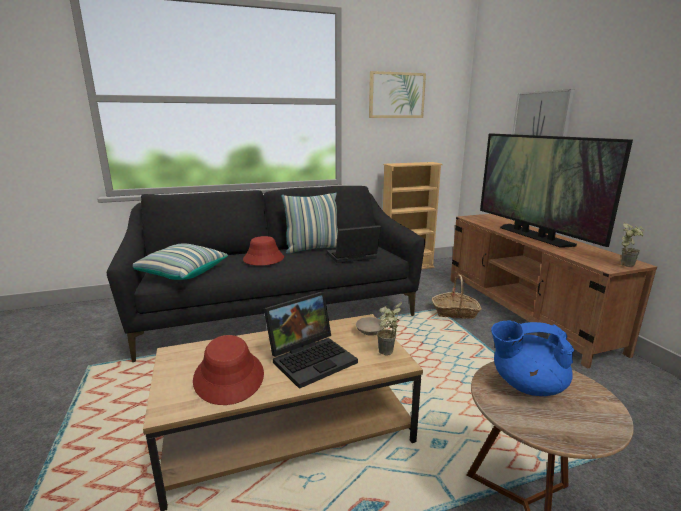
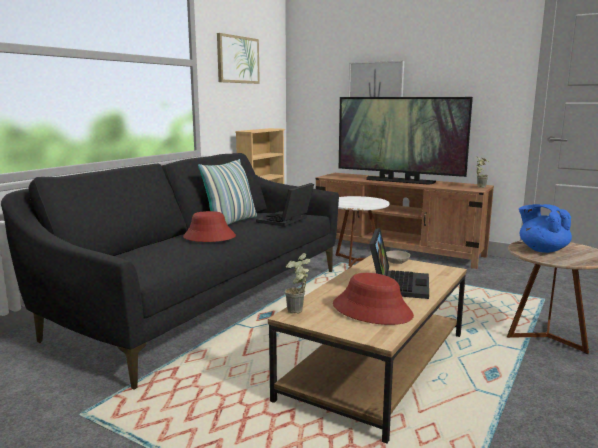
camera: 40 degrees left, 5 degrees down
(181, 273) = (151, 265): pillow -> none
(387, 354) = (433, 268): potted plant -> potted plant (298, 312)
(455, 312) = (356, 261): basket -> white side table
(526, 385) = (542, 250): blue teapot -> blue teapot turned 90 degrees clockwise

